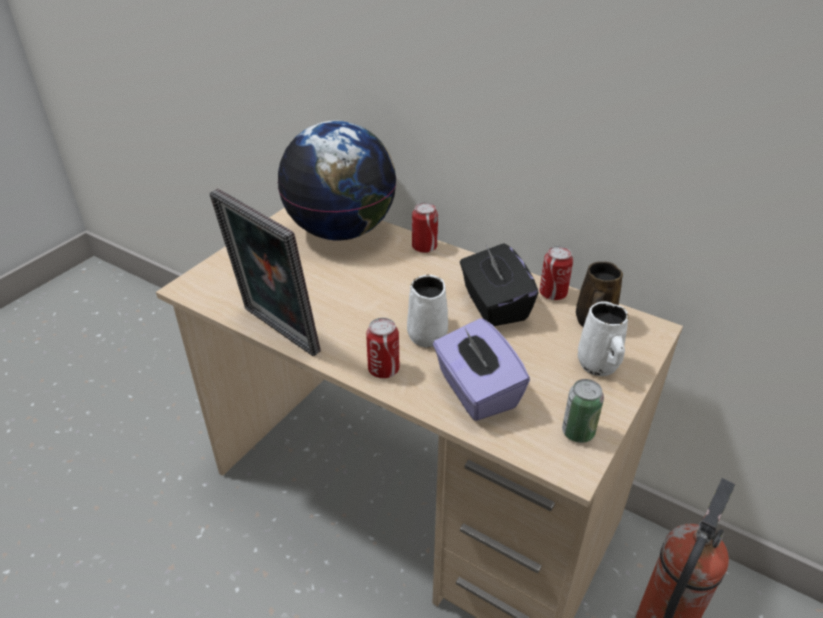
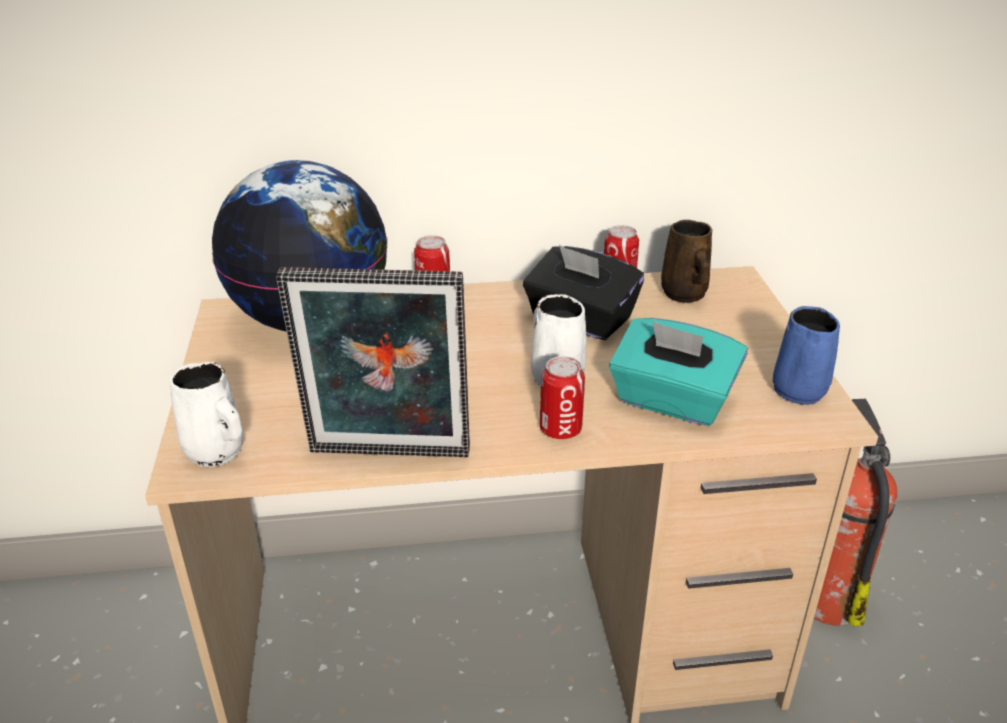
camera: 40 degrees left, 5 degrees down
(476, 391) = (672, 401): purple tissue box -> turquoise tissue box
(578, 432) = (797, 388): can -> blue mug
(598, 366) = (738, 328): white mug -> white mug (217, 453)

